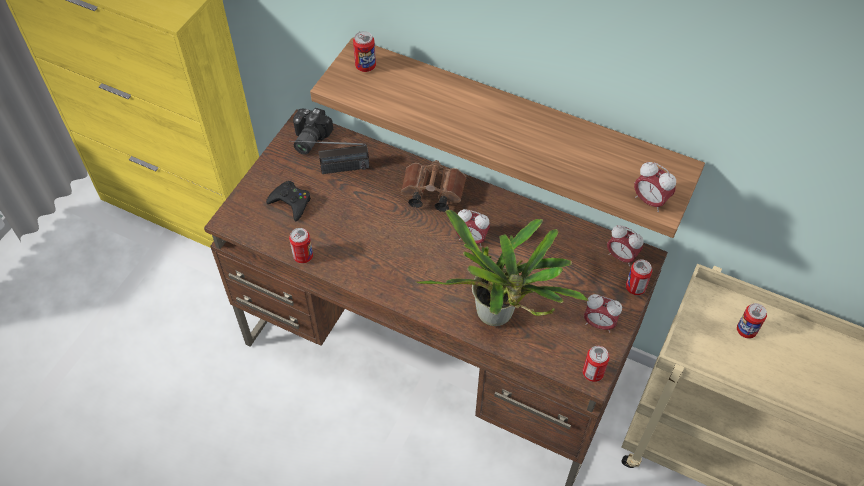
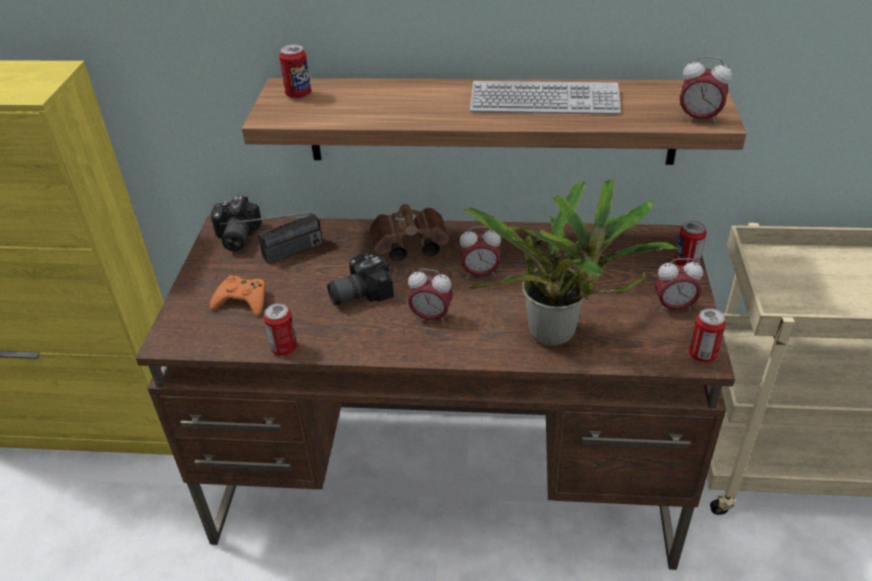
camera: 20 degrees left, 15 degrees down
(291, 203) = (242, 301): black game controller -> orange game controller
(374, 225) = (358, 292): none -> camera
(544, 138) = (544, 101): none -> keyboard
(621, 256) = (651, 242): alarm clock -> alarm clock (431, 317)
(746, 330) = (818, 273): can -> none

